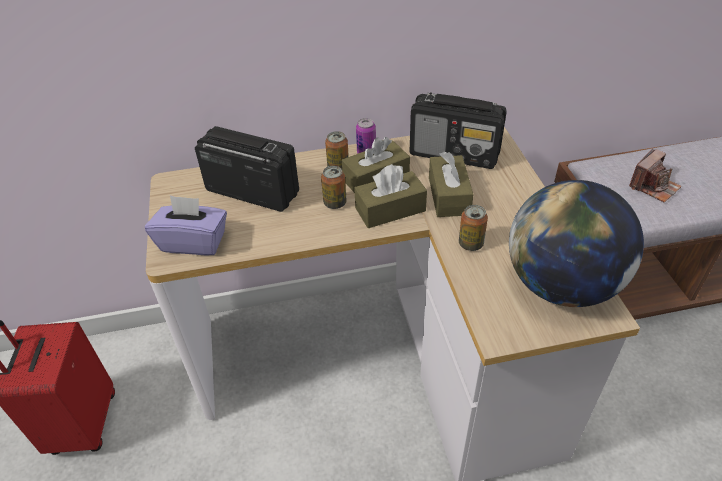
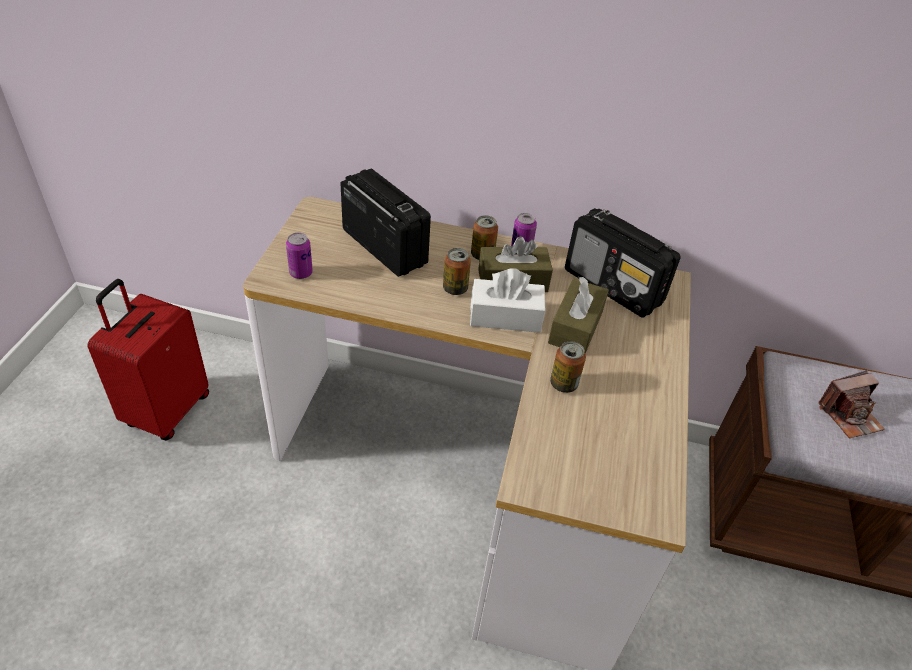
camera: 20 degrees right, 0 degrees up
(194, 242) = (301, 273): purple tissue box -> can
(390, 209) = (505, 317): brown tissue box -> white tissue box
(561, 285) = (630, 465): globe -> none

